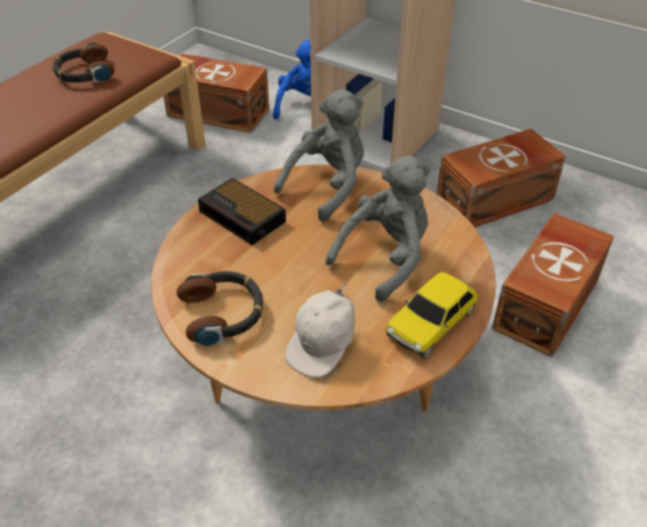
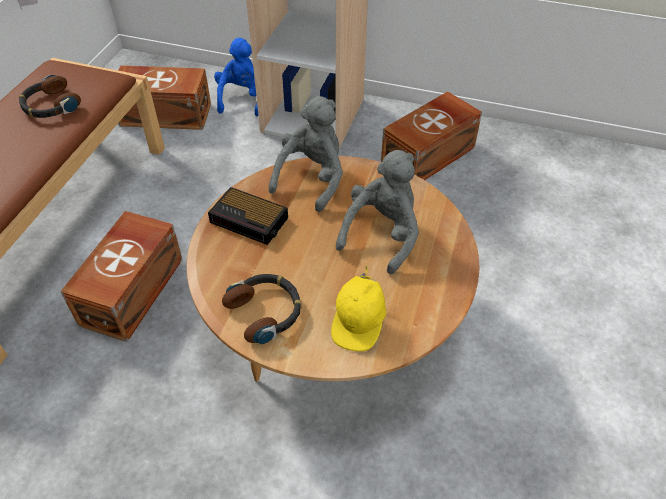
camera: 15 degrees left, 5 degrees up
(323, 346) = (359, 322): white cap -> yellow cap
(431, 323) = (438, 284): toy car -> none
(549, 303) = (496, 238): brown storage box -> brown storage box (134, 290)

